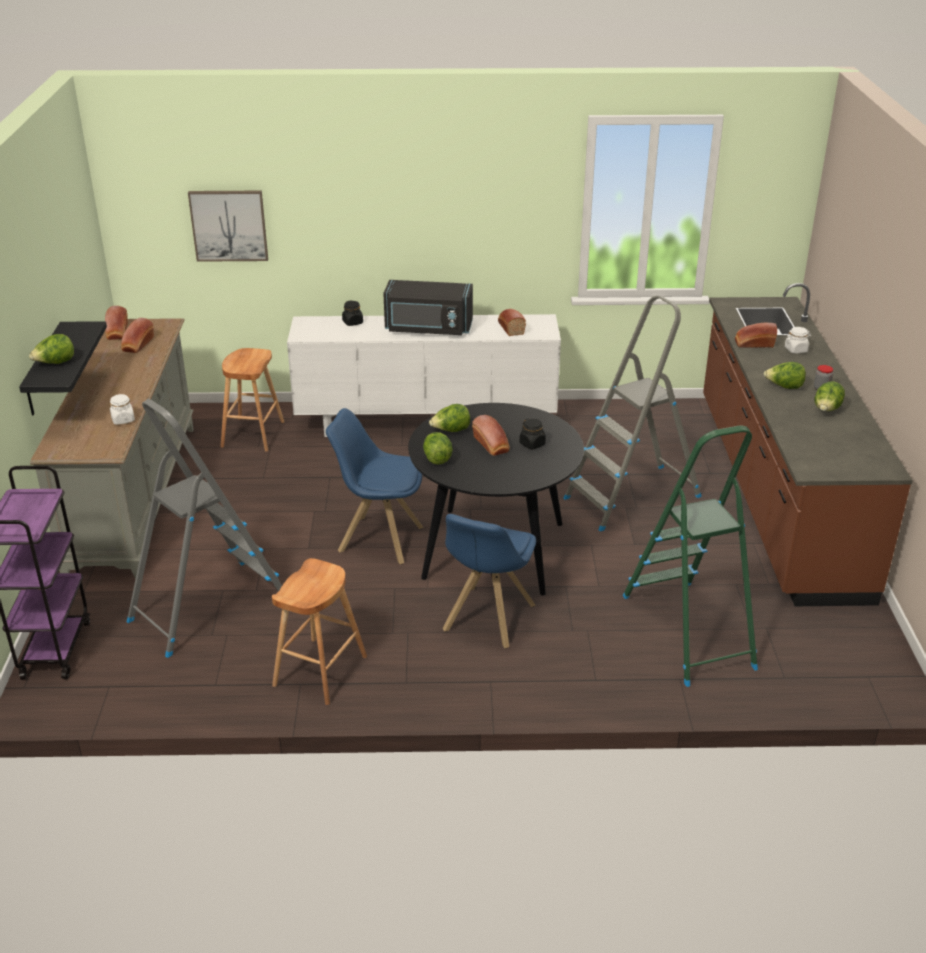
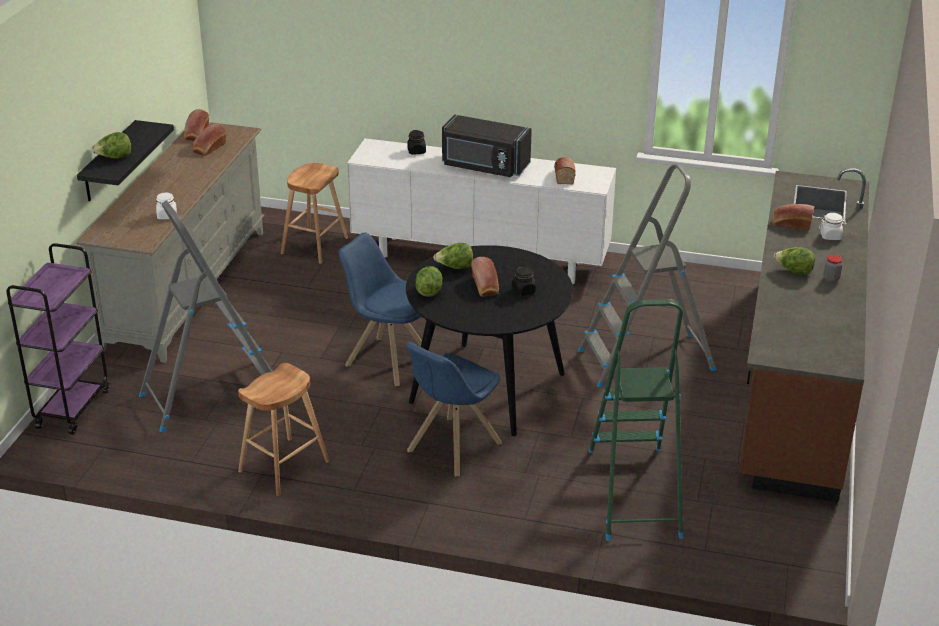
camera: 15 degrees right, 0 degrees up
(229, 225) = (314, 45): picture -> none
(826, 410) = (822, 300): lettuce -> none

